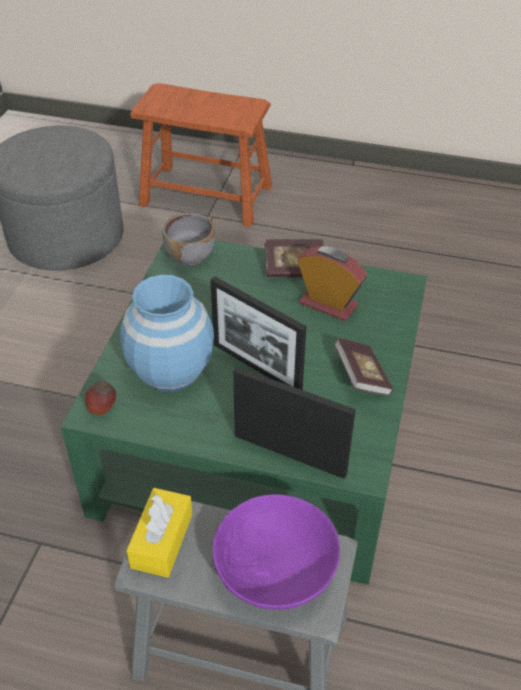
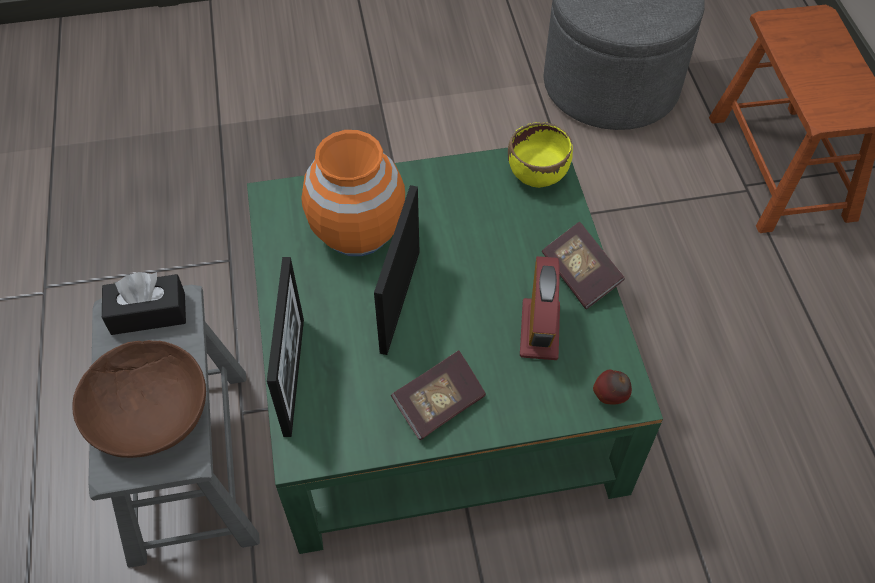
camera: 65 degrees right, 10 degrees up
(103, 410) = (280, 203): apple -> apple (609, 397)
(162, 540) = (148, 313): yellow tissue box -> black tissue box
(171, 370) = (357, 231): blue vase -> orange vase
(190, 255) = (537, 174): grey bowl -> yellow bowl
(275, 569) = (148, 415): purple bowl -> brown bowl

